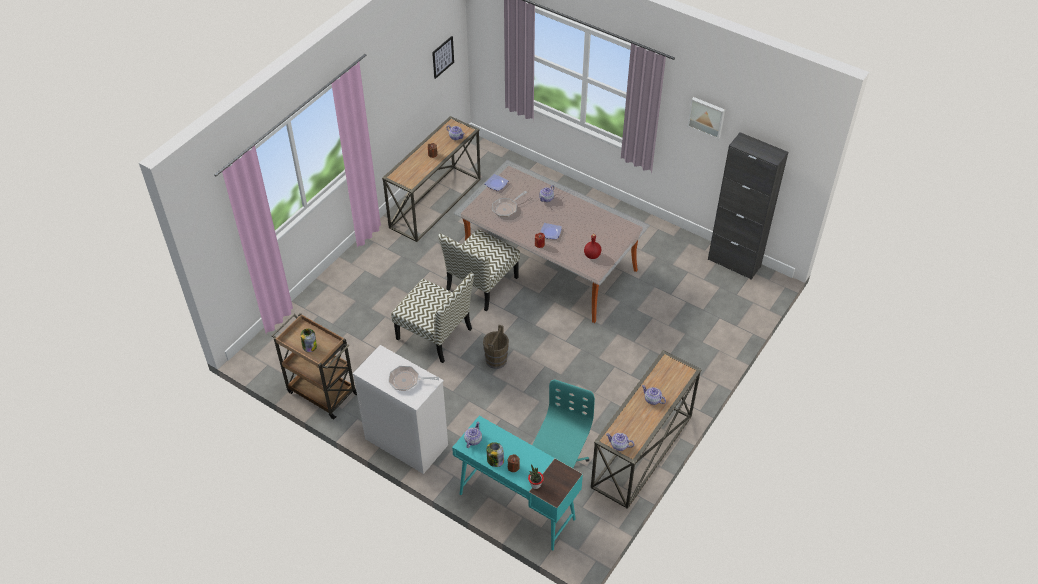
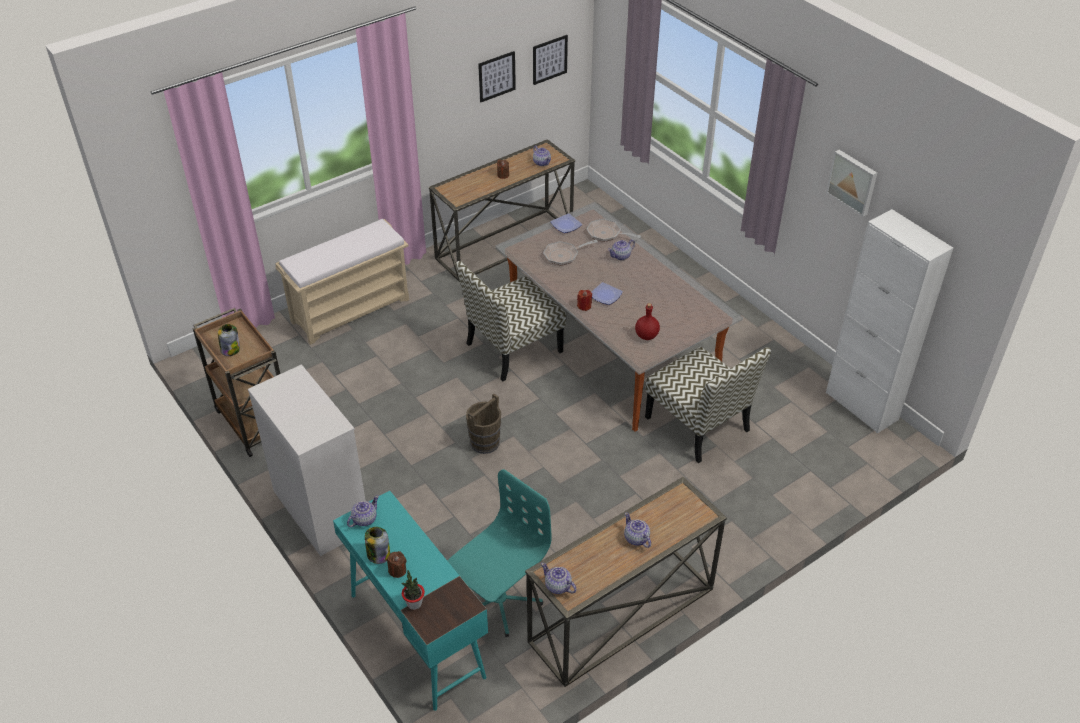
camera: 20 degrees right, 5 degrees down
(347, 285) = (351, 310): none -> beige bench
(407, 380) = (308, 416): frying pan -> frying pan (606, 234)
(412, 81) = (496, 76): none -> picture
(435, 334) = (426, 392): chair -> chair (698, 425)
(734, 263) = (861, 406): black cabinet -> white cabinet

